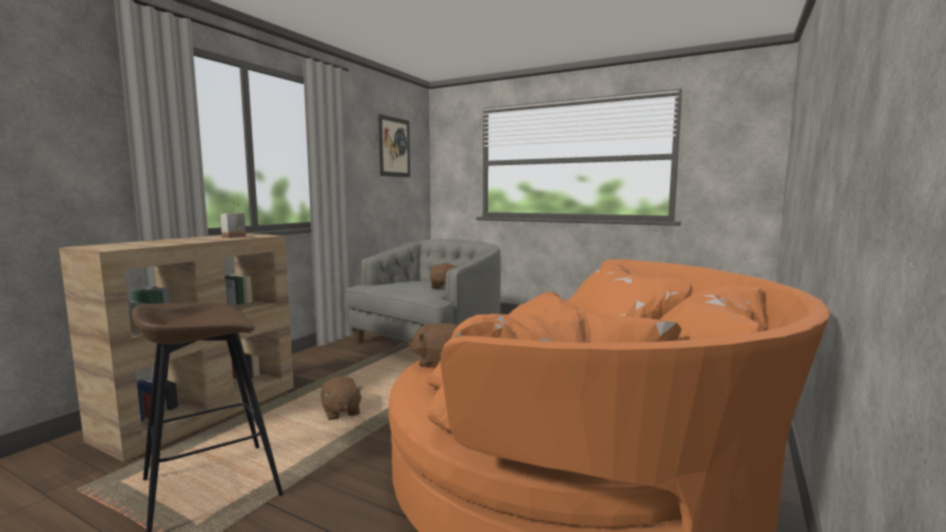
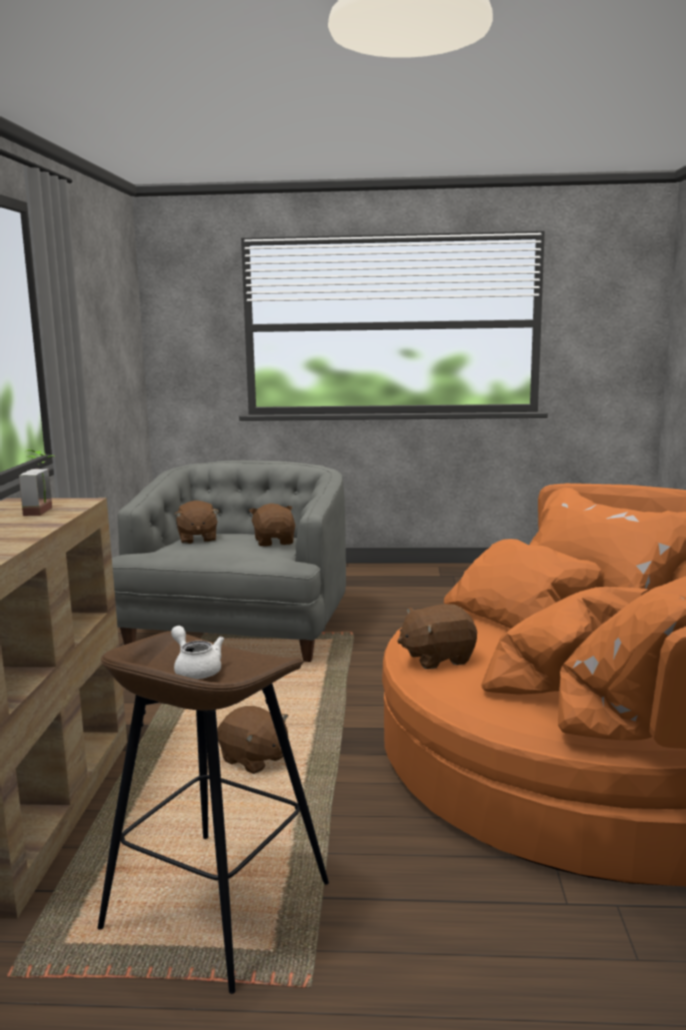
camera: 25 degrees left, 5 degrees up
(196, 323) = (196, 669): none -> white teapot
(394, 147) = (109, 306): picture -> none
(406, 282) = (197, 539): none -> brown plush toy

